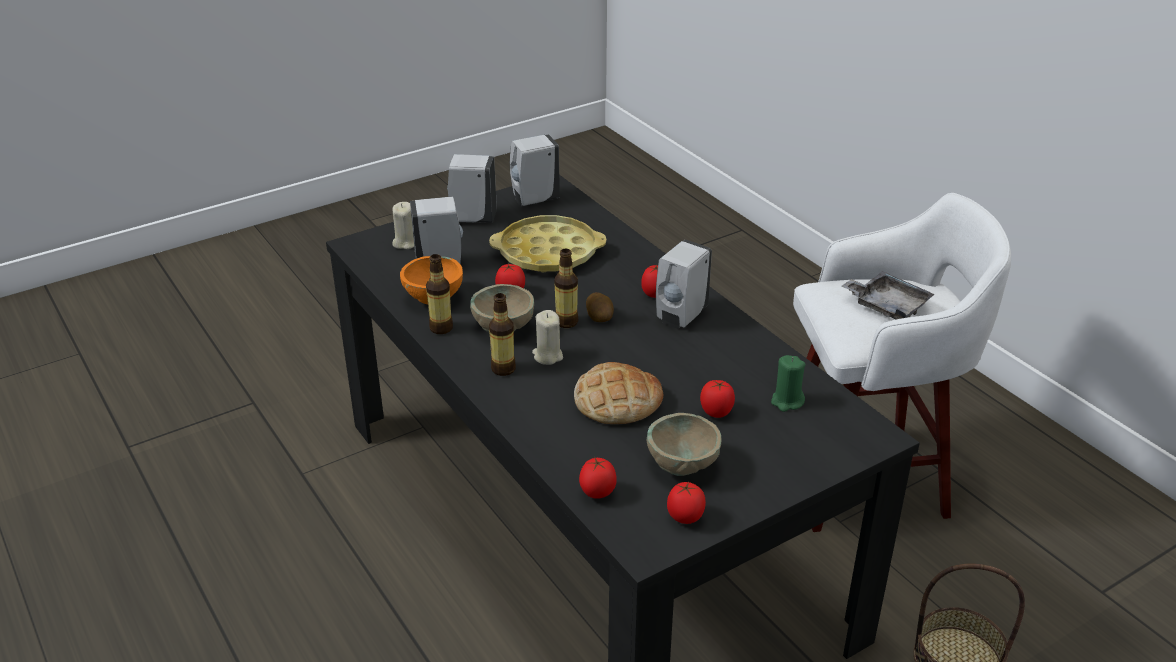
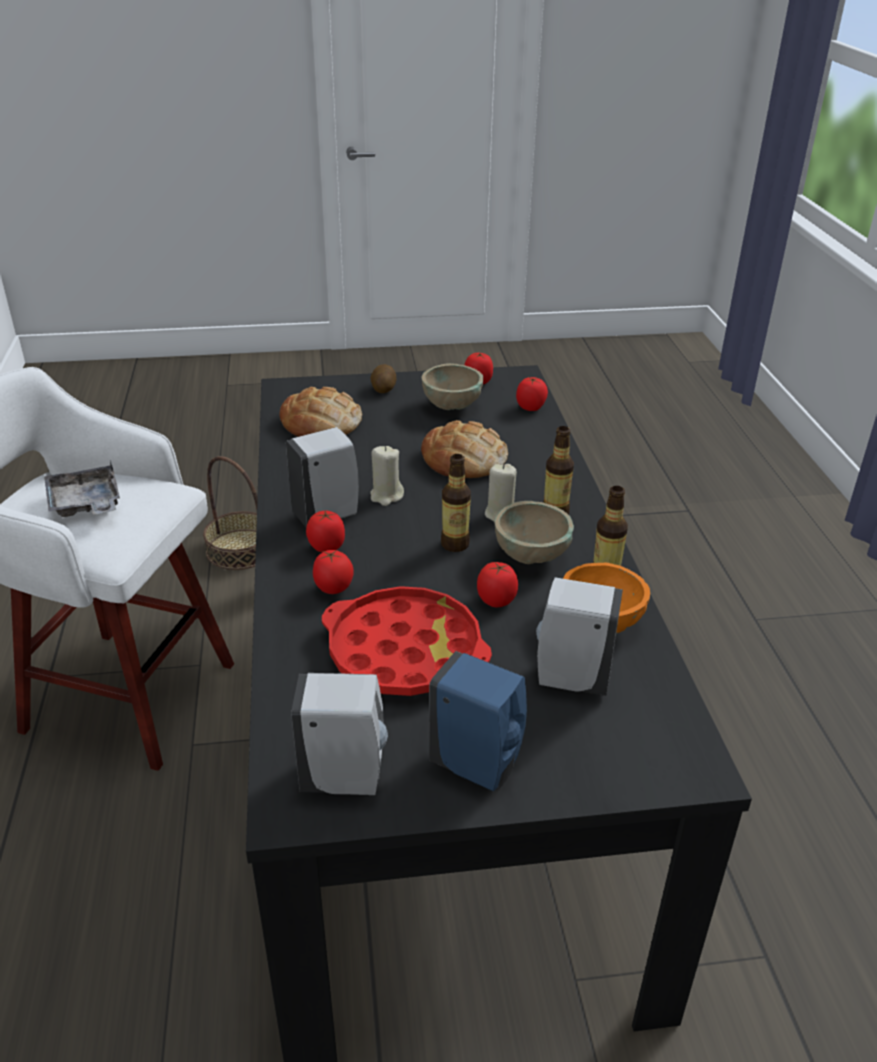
camera: 155 degrees left, 0 degrees up
(405, 243) = (611, 745): beige candle -> beige candle (386, 496)
(472, 218) = (478, 766): white soap dispenser -> blue soap dispenser
(548, 252) = (405, 651): yellow tray -> red tray
(600, 317) = (413, 539): potato -> potato (383, 388)
(716, 412) = (388, 430): tomato -> tomato (333, 589)
(787, 401) = (321, 423): green candle -> bread

